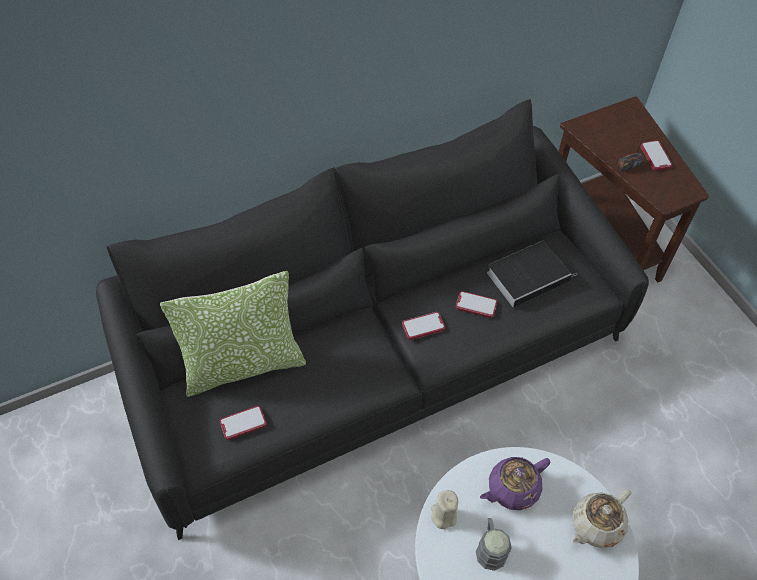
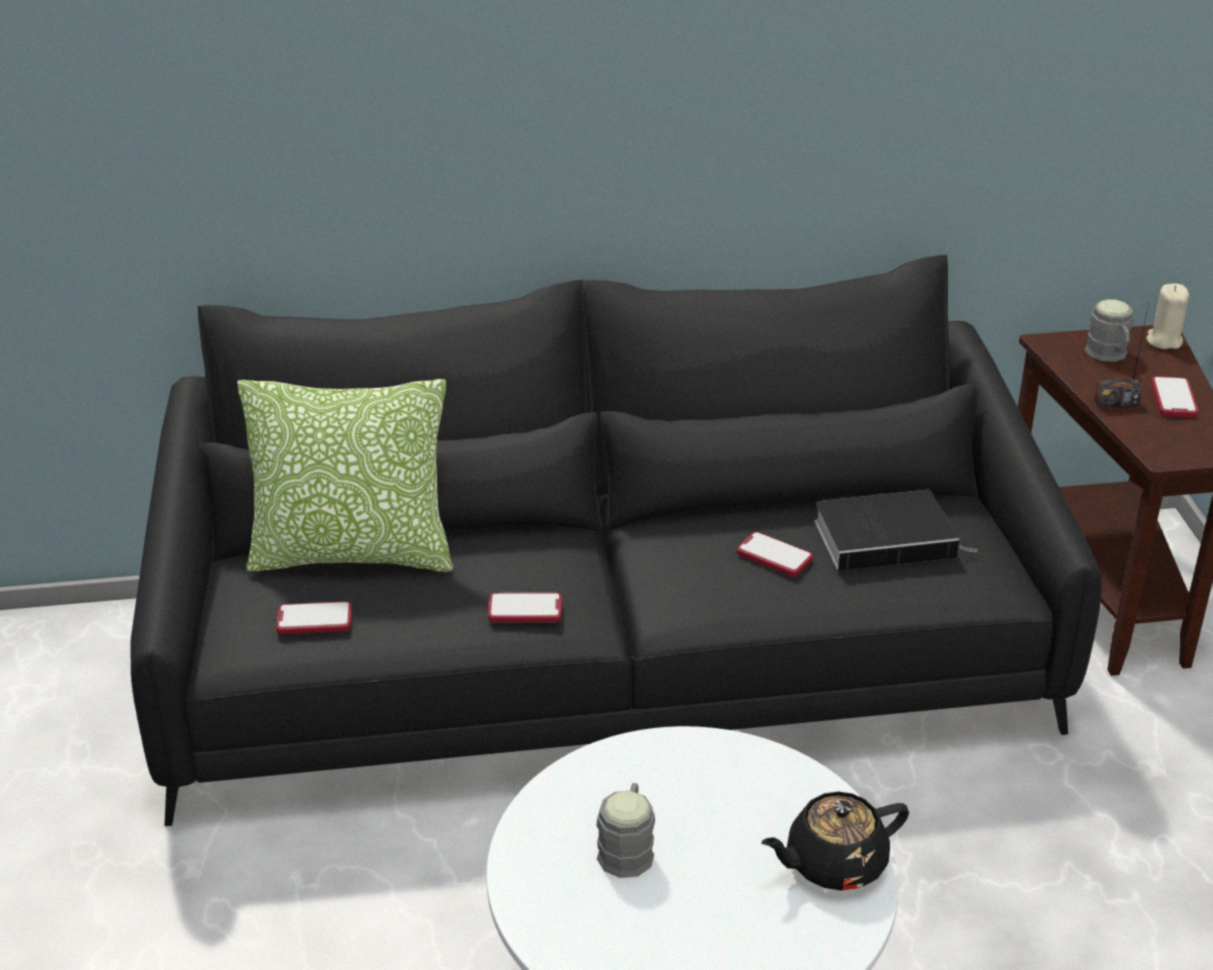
camera: 20 degrees right, 20 degrees down
(423, 326) = (670, 565): phone -> phone (525, 610)
(443, 515) = (570, 788): beige candle -> beige candle (1163, 340)
(512, 489) = (707, 783): purple teapot -> none
(596, 525) = (833, 864): beige teapot -> black teapot
(612, 129) = (1109, 355): none -> grey mug

